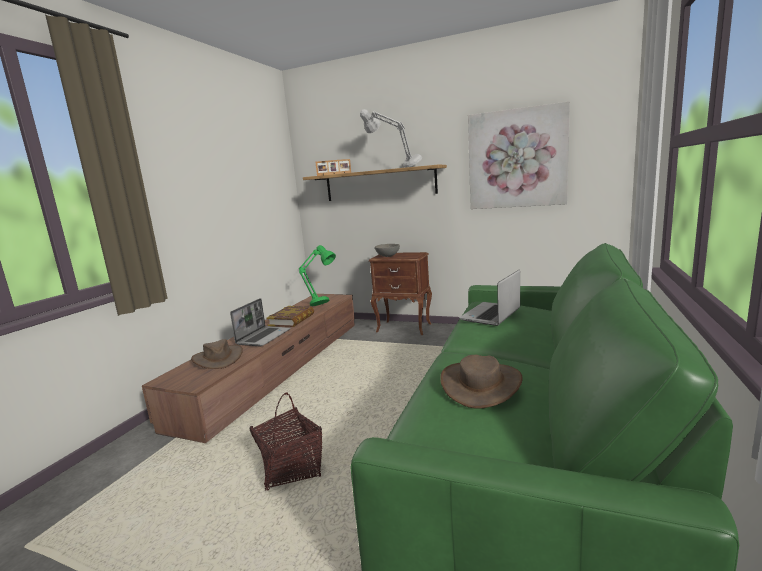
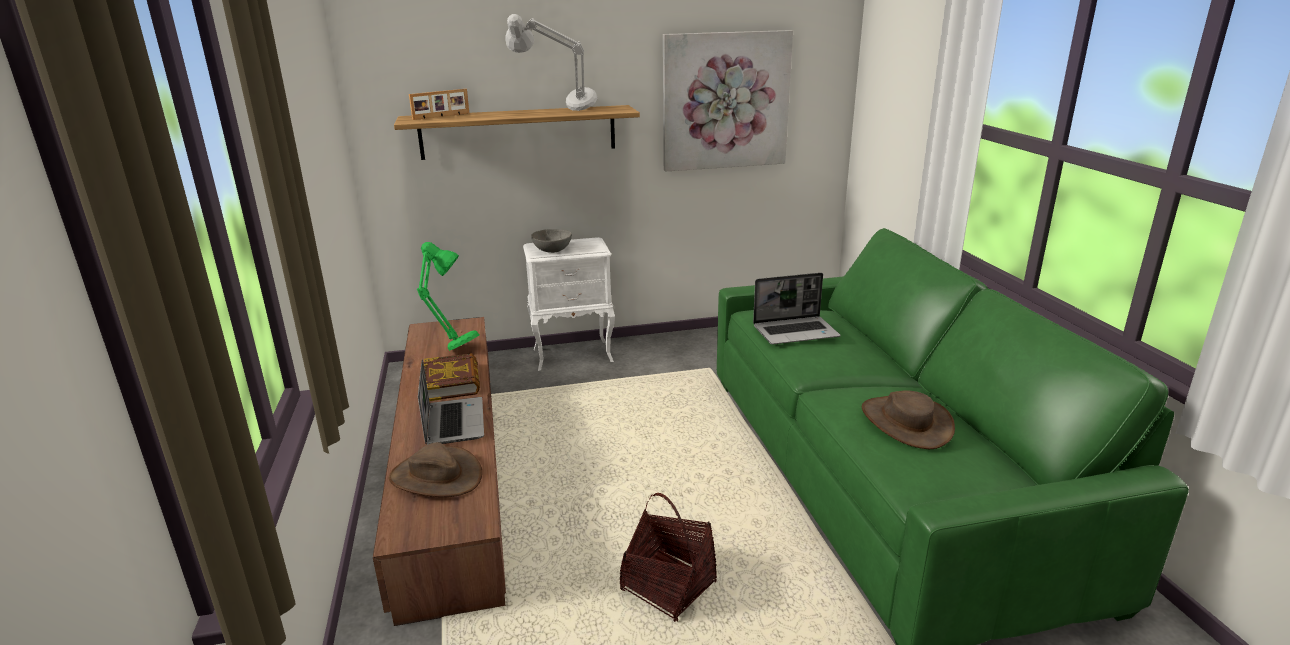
camera: 35 degrees left, 10 degrees up
(404, 328) = (573, 355): brown nightstand -> white nightstand
(491, 315) = (796, 332): laptop -> laptop turned 105 degrees counterclockwise

